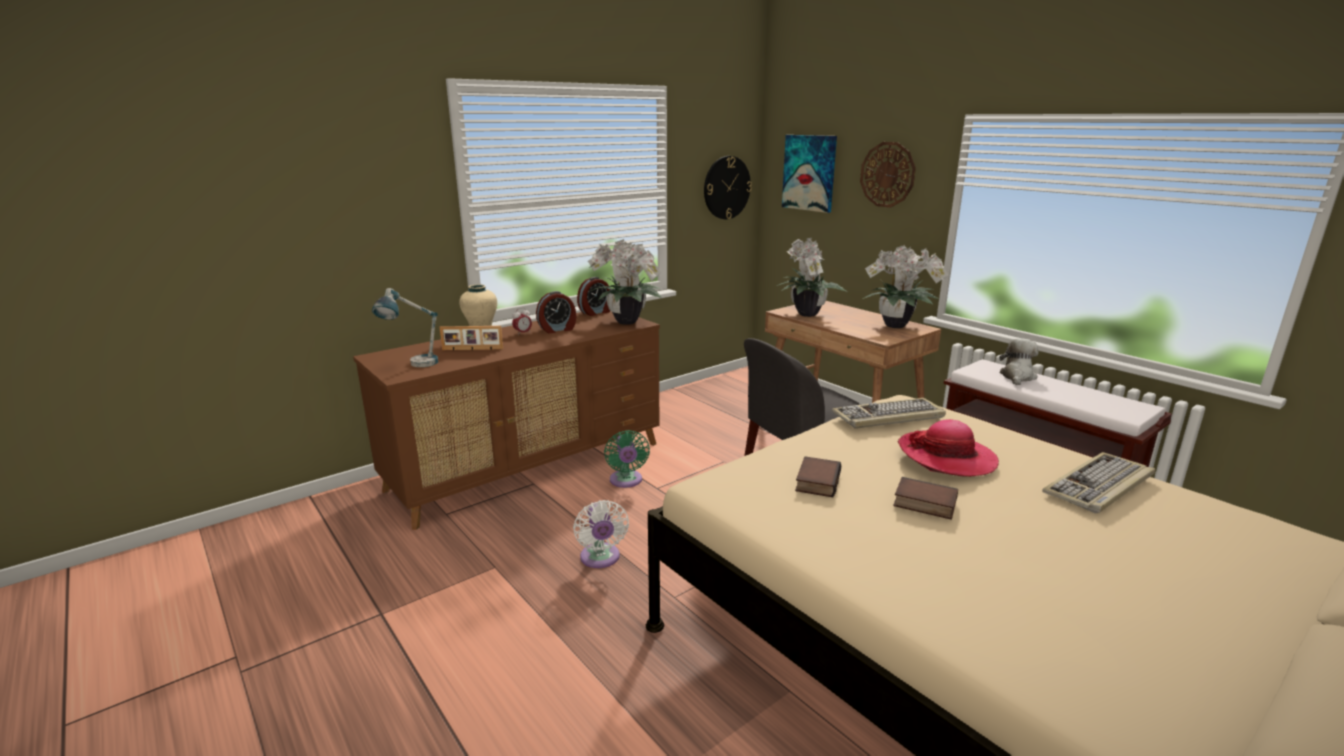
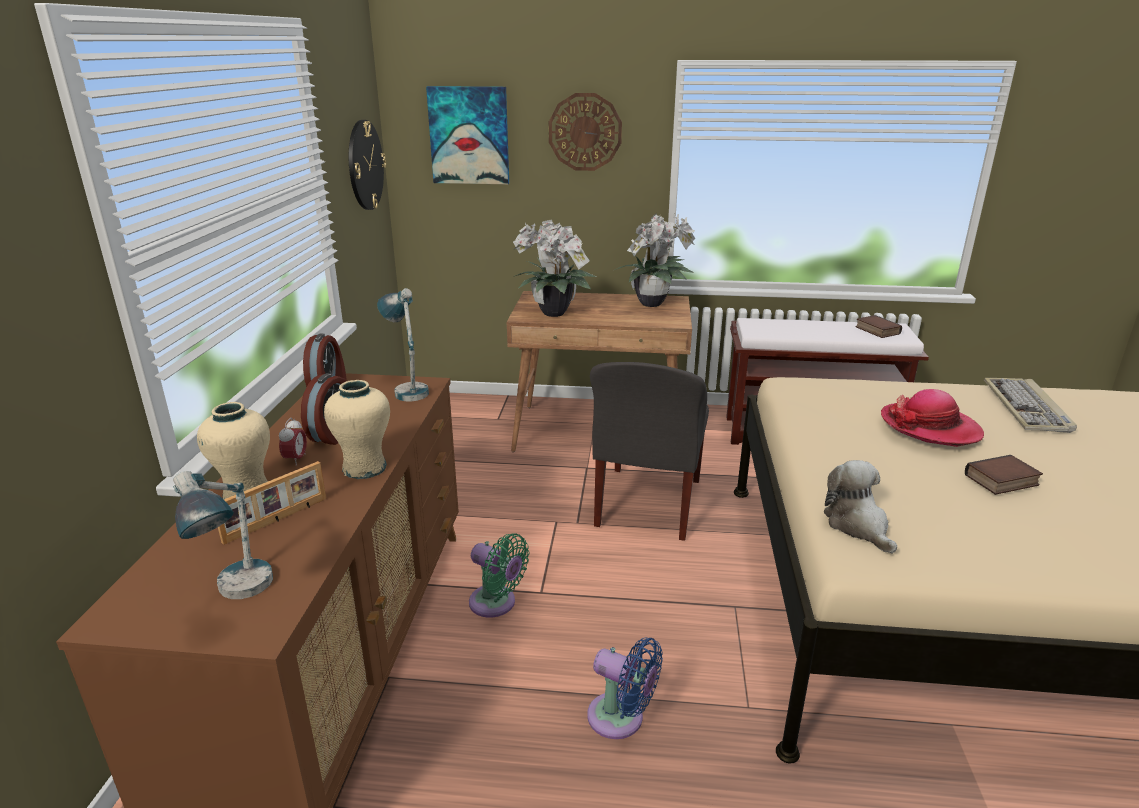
camera: 45 degrees left, 5 degrees up
(539, 344) = (364, 468): none -> beige vase
(600, 559) = (621, 719): white fan -> blue fan
(628, 322) = (407, 388): potted plant -> table lamp
(816, 481) = (912, 501): book -> book (876, 330)
(888, 416) = (822, 405): keyboard -> none
(1017, 376) = (790, 327): plush toy -> plush toy (858, 525)

